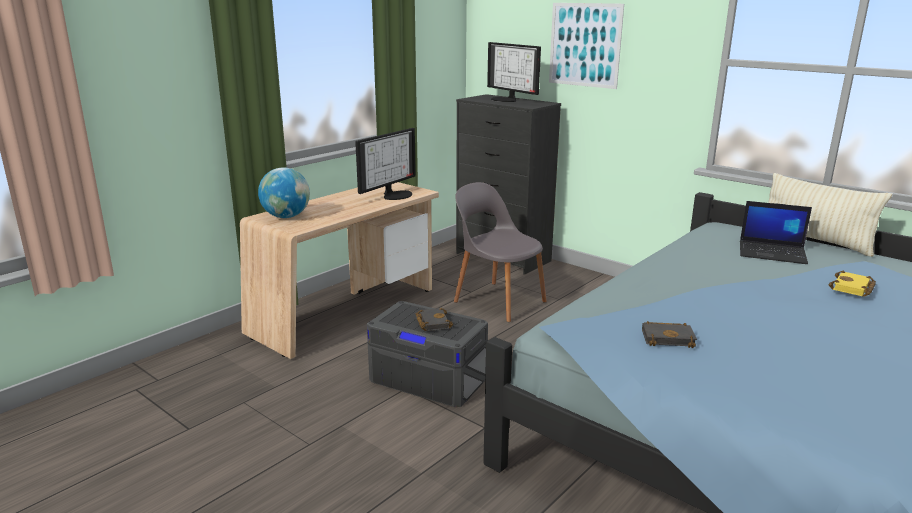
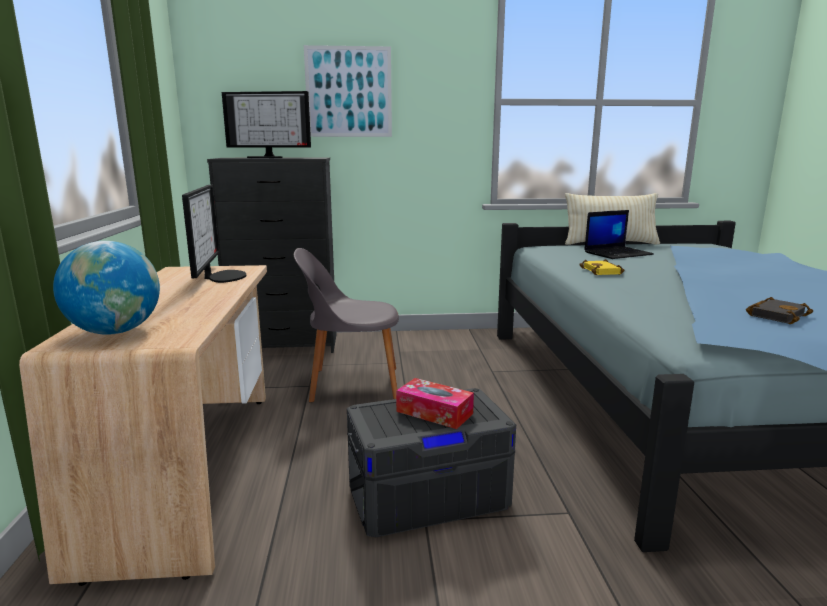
camera: 45 degrees left, 5 degrees down
(432, 322) = (434, 412): black book -> tissue box
(853, 288) = (719, 258): yellow book -> yellow book (603, 271)

